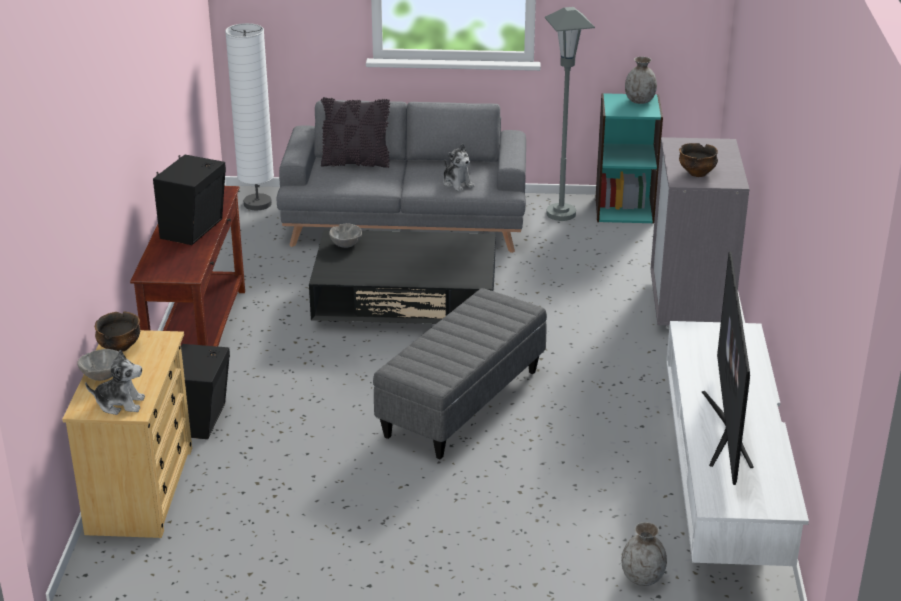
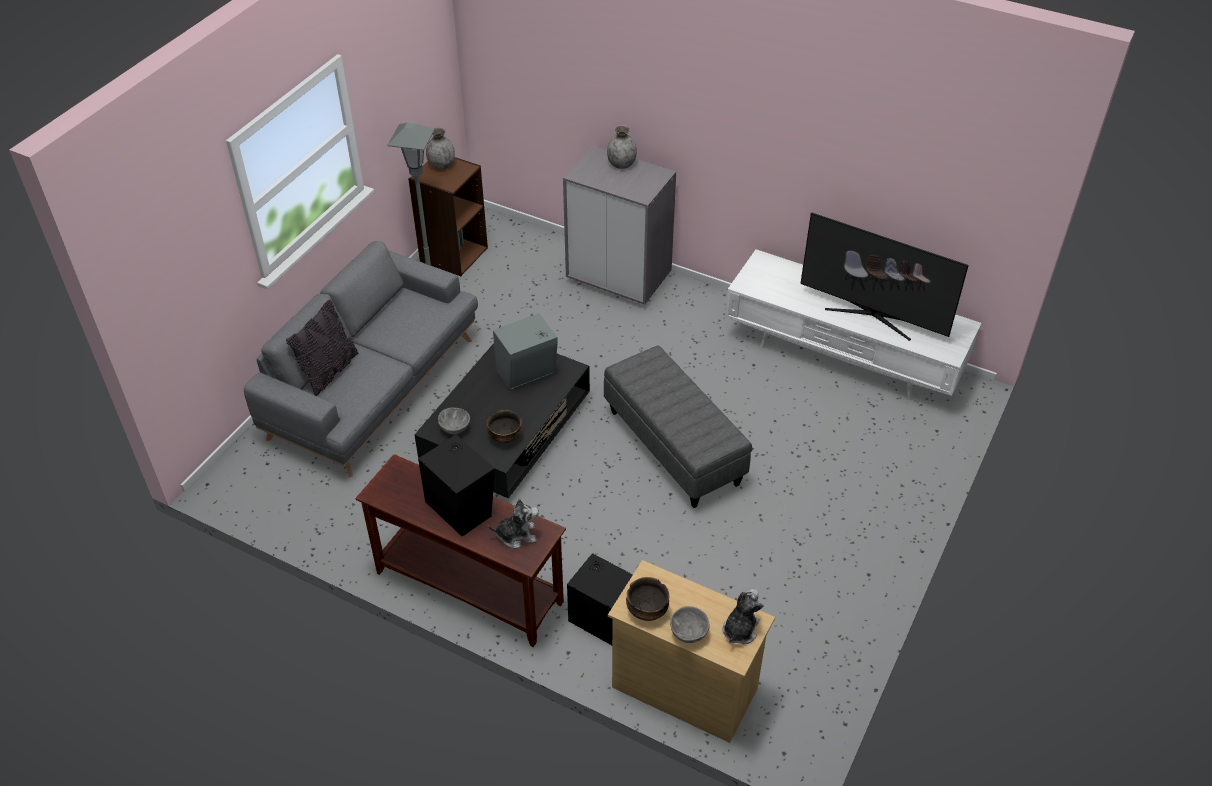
camera: 65 degrees left, 15 degrees up
(257, 204) = (247, 477): white floor lamp -> none
(450, 260) = (528, 373): none -> grey speaker
(457, 183) = (422, 322): plush toy -> plush toy (516, 535)
(624, 209) = (453, 254): turquoise bookcase -> brown bookcase
(642, 578) = (916, 430): grey vase -> grey vase (621, 164)
(697, 173) = (635, 184): bowl -> bowl (506, 437)

